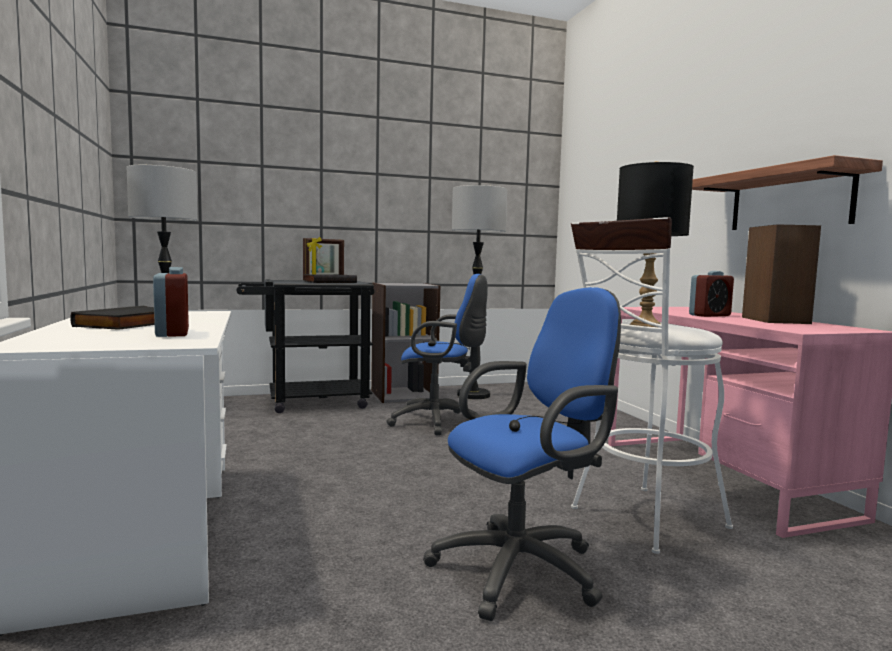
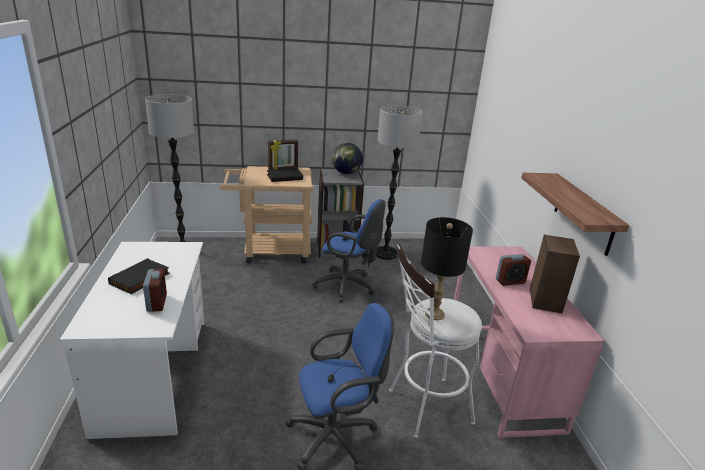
camera: 10 degrees right, 20 degrees up
(307, 402) = (270, 251): black cart -> beige cart
(410, 283) = (346, 173): none -> globe

